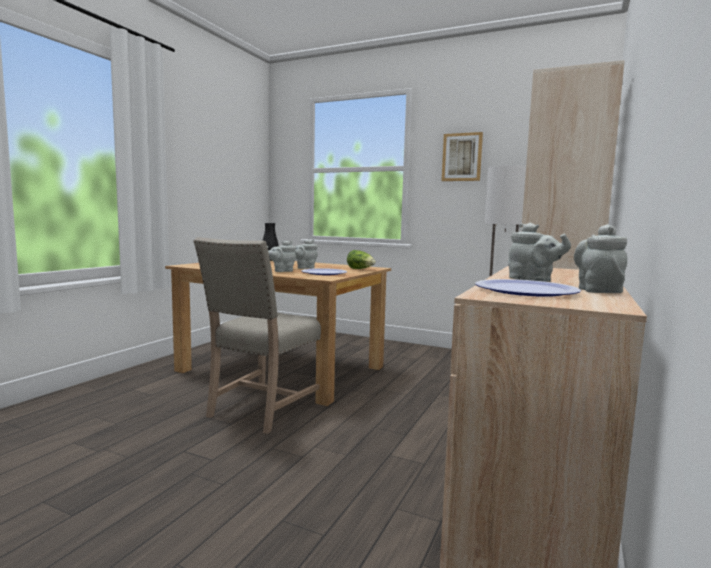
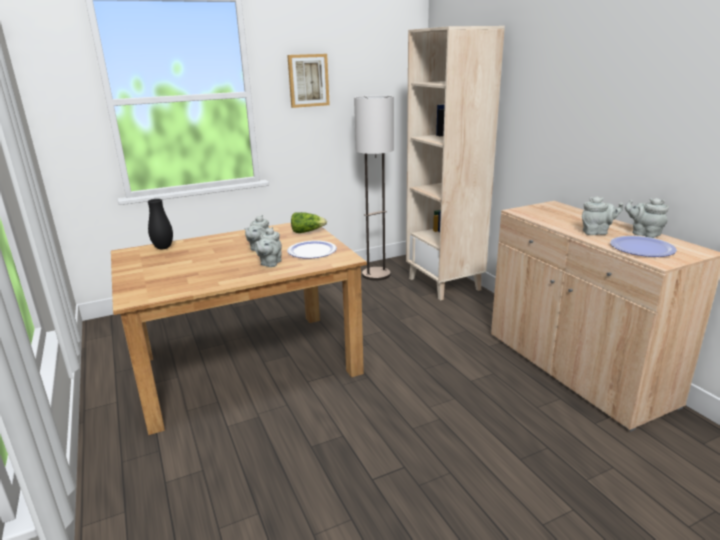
camera: 50 degrees left, 15 degrees up
(264, 408) = (331, 407): beige chair -> none

